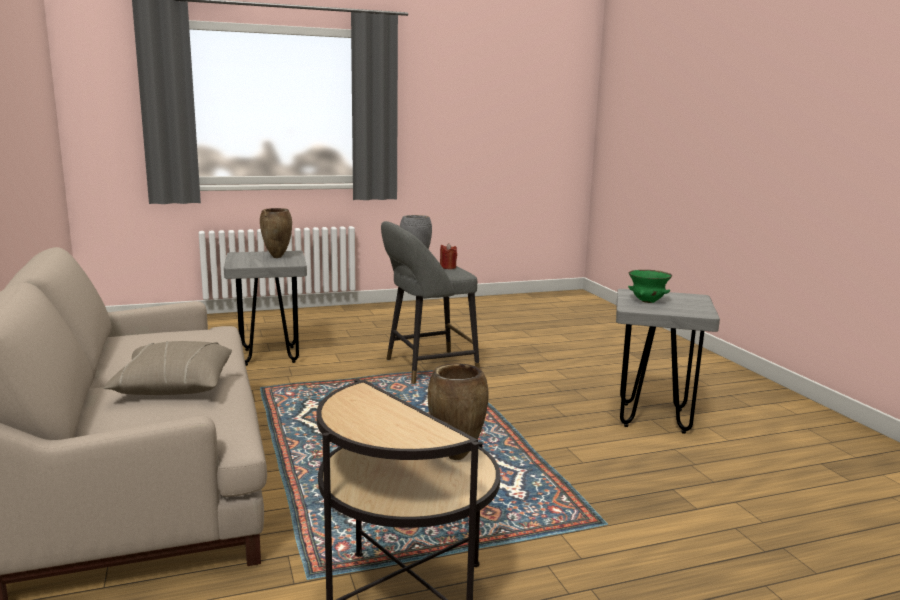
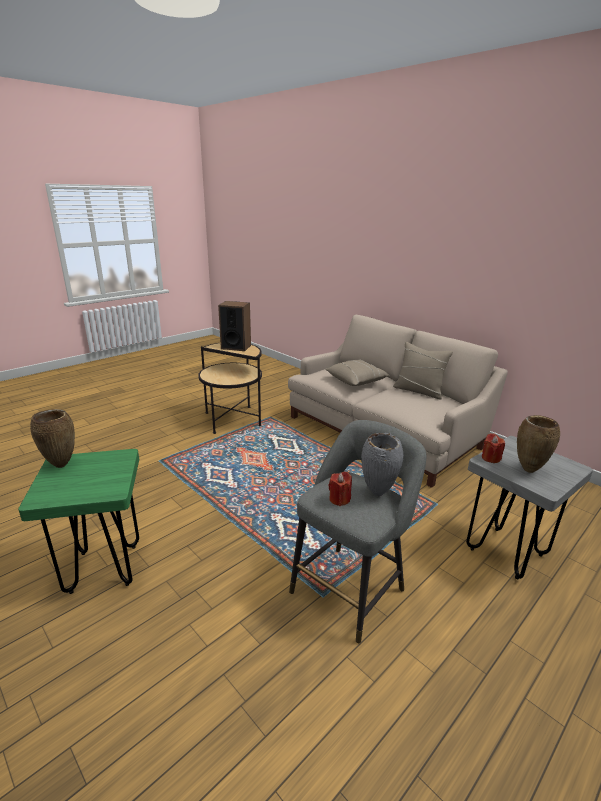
camera: 155 degrees right, 10 degrees up
(124, 351) = (419, 391): none -> beige pillow
(286, 263) = (490, 458): none -> red candle
(377, 420) = (236, 347): none -> speaker
(455, 457) = (217, 378): brown vase -> brown vase (62, 465)
(648, 302) = (102, 471): green bowl -> none
(653, 418) = (104, 568): grey stool -> green stool

